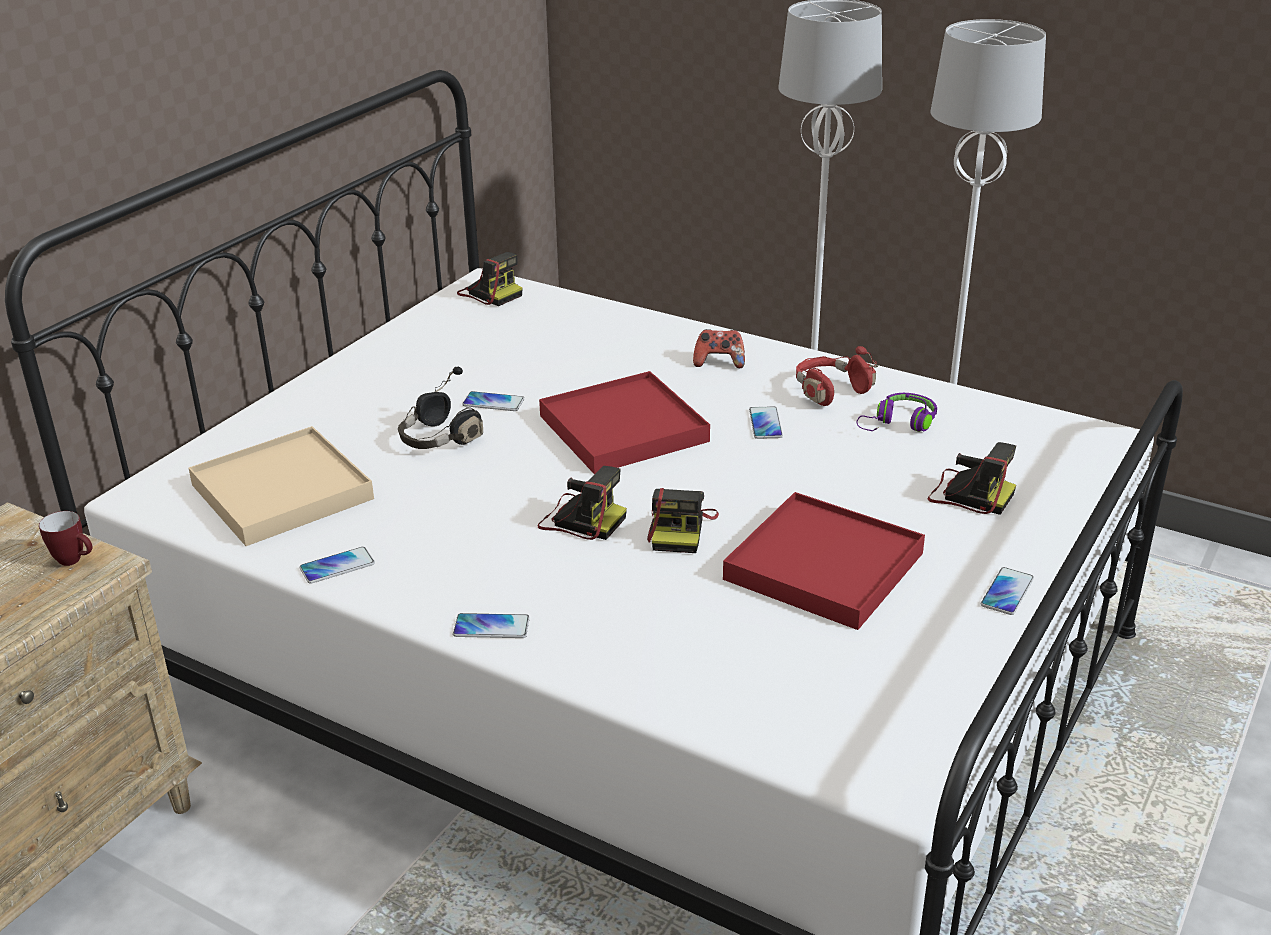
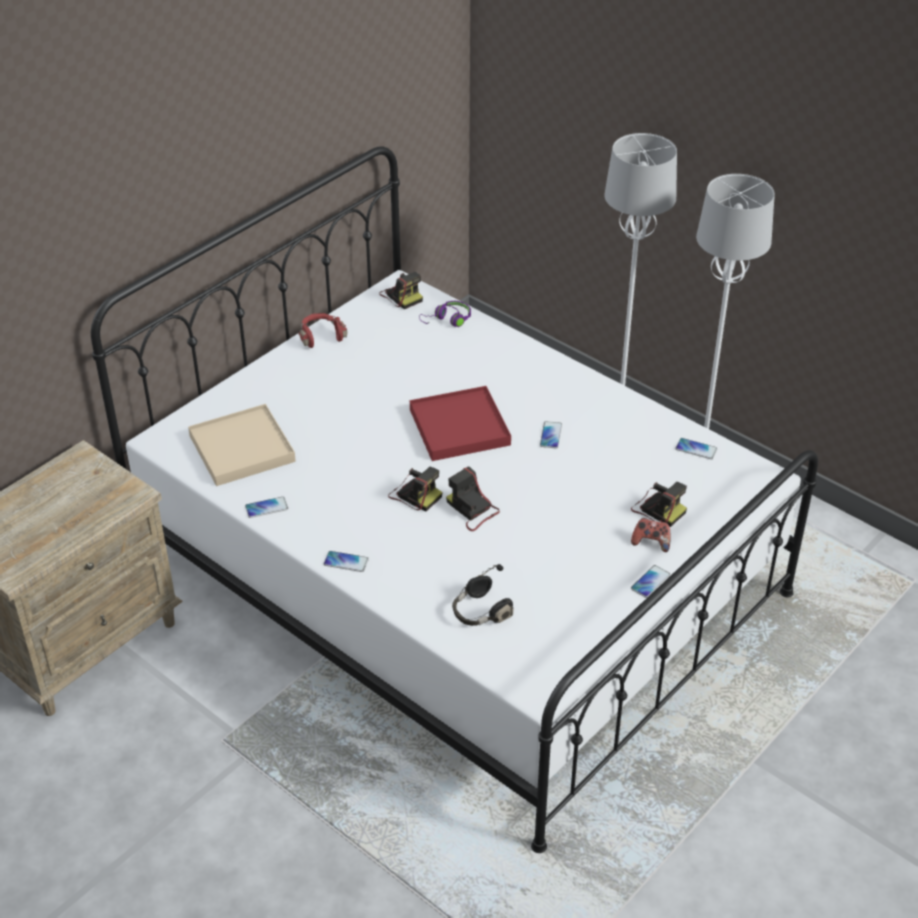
camera: 10 degrees right, 10 degrees up
(75, 561) = (120, 488): mug -> none
(438, 439) = (342, 420): black headphones -> black headphones (480, 612)
(493, 402) = (383, 394): phone -> phone (696, 449)
(680, 530) = (472, 510): camera -> camera turned 120 degrees clockwise
(719, 362) = (538, 379): game controller -> game controller (651, 542)
(823, 566) = (548, 548): red tray -> none
(829, 391) = (602, 414): red headphones -> red headphones (321, 336)
(899, 424) = (637, 447): purple headphones -> purple headphones (448, 320)

